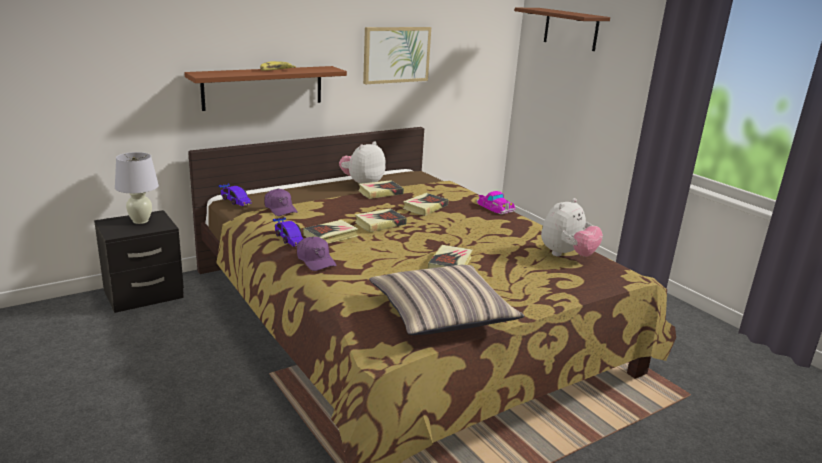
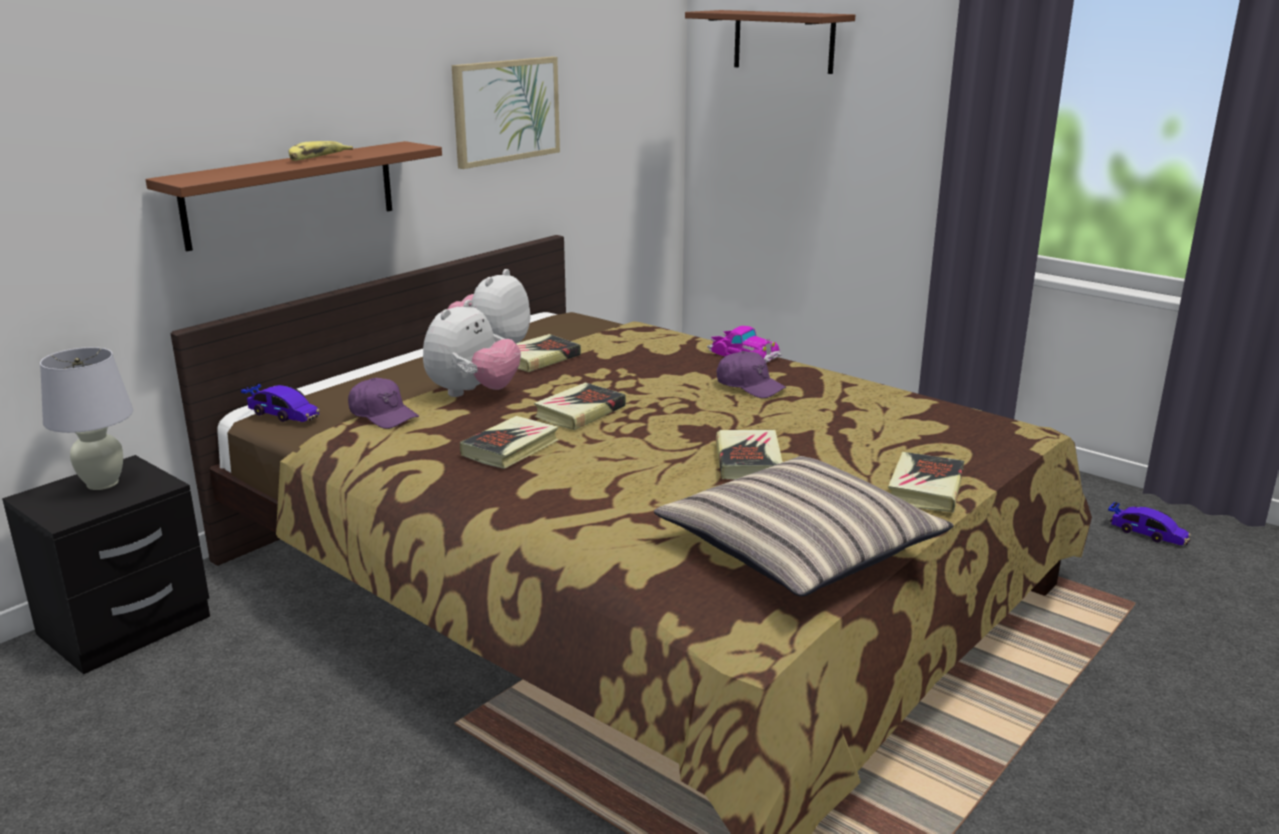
camera: 15 degrees left, 0 degrees up
(289, 238) = (439, 466): toy car -> toy car (1147, 533)
(315, 260) = (517, 497): purple cap -> purple cap (750, 386)
(425, 207) = (633, 372): book -> book (925, 488)
(566, 255) = (913, 414): plush toy -> plush toy (472, 393)

